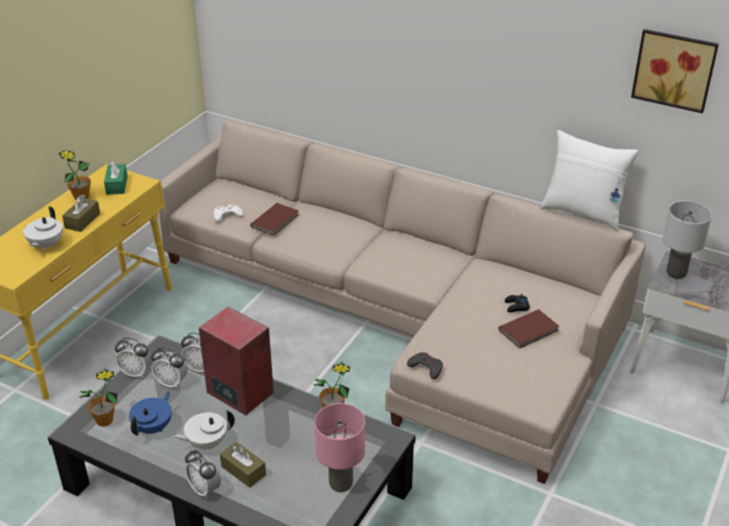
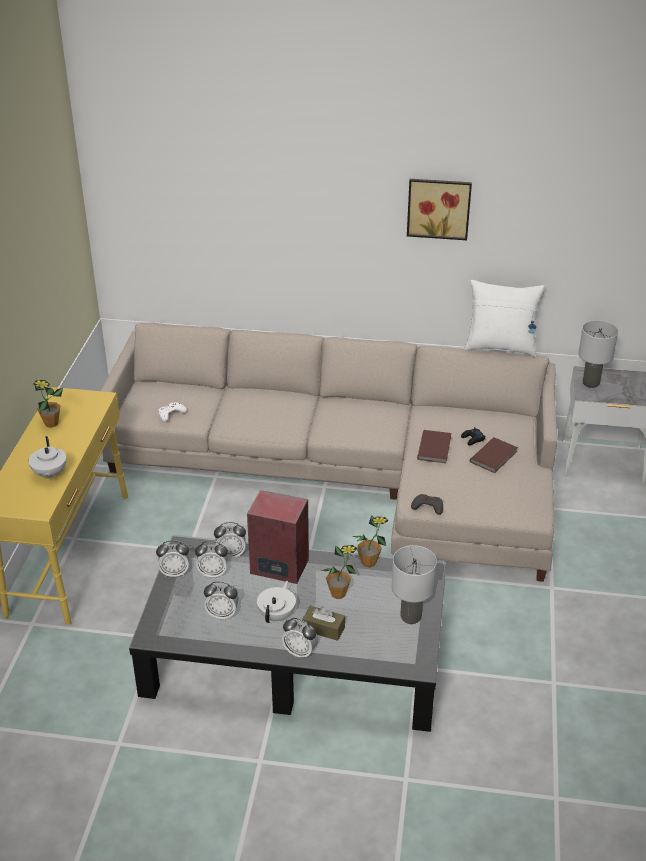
camera: 20 degrees left, 0 degrees up
(82, 221) = (68, 444): brown tissue box -> none
(104, 421) = (174, 620): potted plant -> potted plant (338, 593)
(117, 185) = (77, 405): green tissue box -> none
(153, 427) = (222, 614): blue teapot -> alarm clock
(206, 443) = (277, 615): white teapot -> white teapot turned 150 degrees clockwise
(276, 221) = (220, 409): brown book -> brown book (435, 448)
(341, 485) = (411, 618): pink table lamp -> white table lamp
(674, 69) = (569, 213): picture -> picture (439, 207)

